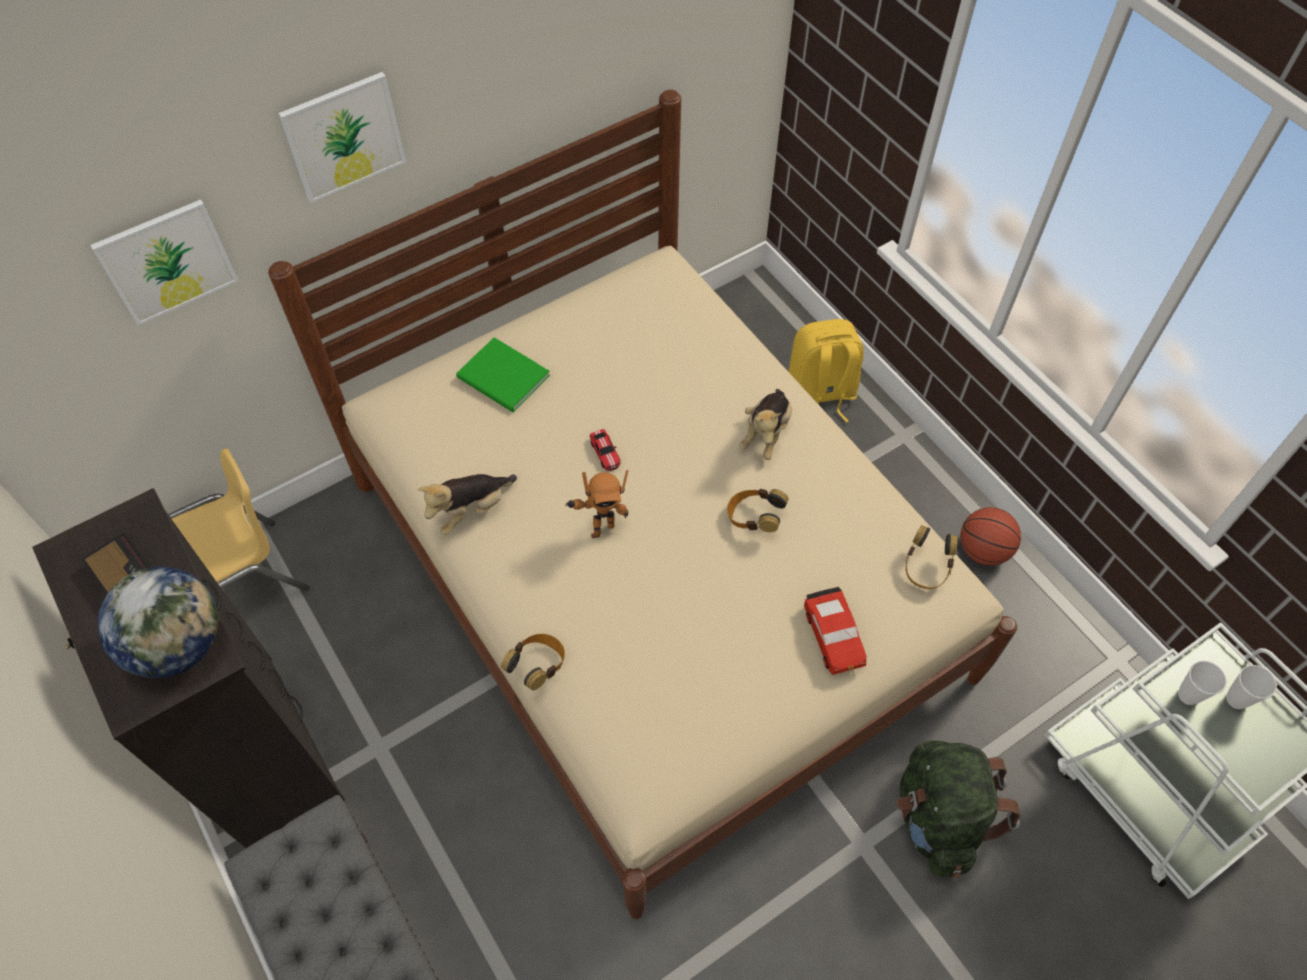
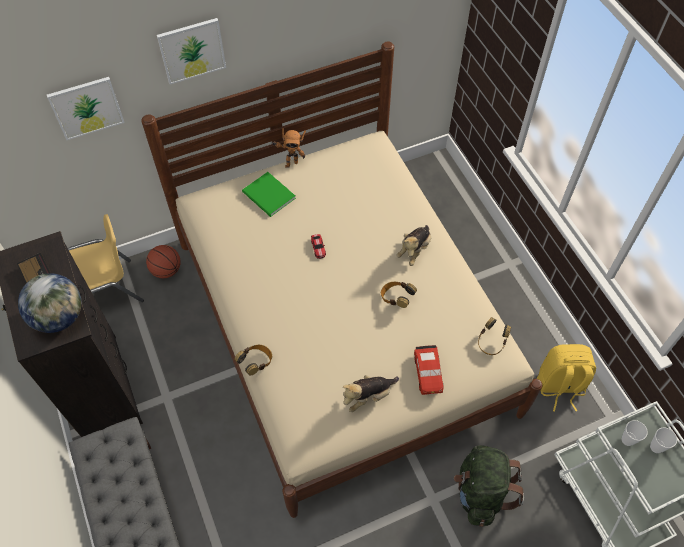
camera: 10 degrees right, 0 degrees up
(471, 510) = (236, 269): plush toy -> plush toy (368, 396)
(600, 528) = (306, 290): toy robot -> toy robot (290, 163)
(820, 395) = (463, 232): yellow backpack -> yellow backpack (559, 386)
(983, 550) = (543, 340): basketball -> basketball (166, 270)

